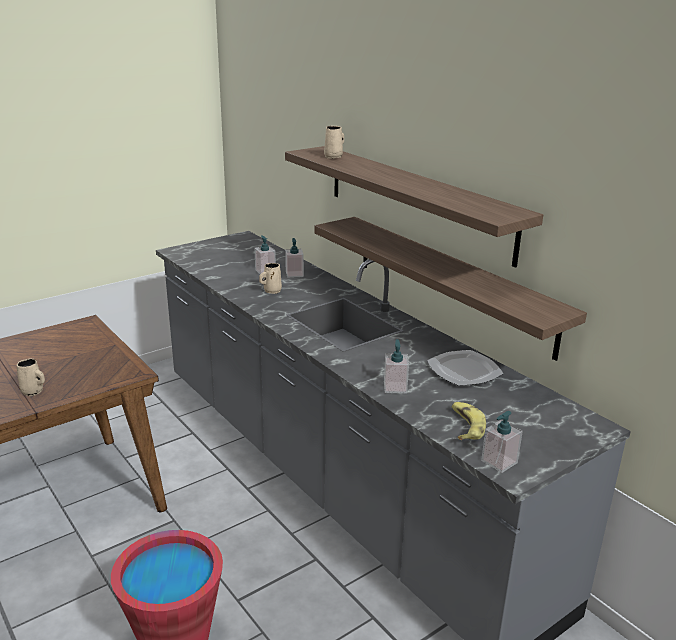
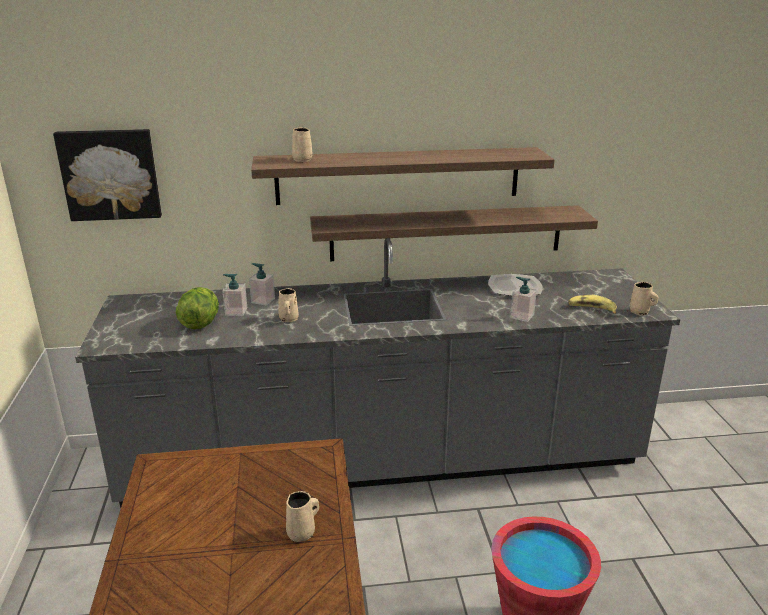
camera: 60 degrees left, 0 degrees up
(234, 266) = (200, 323): none -> lettuce
(258, 136) = (110, 174): none -> picture
(499, 462) = (640, 312): soap dispenser -> beige mug

